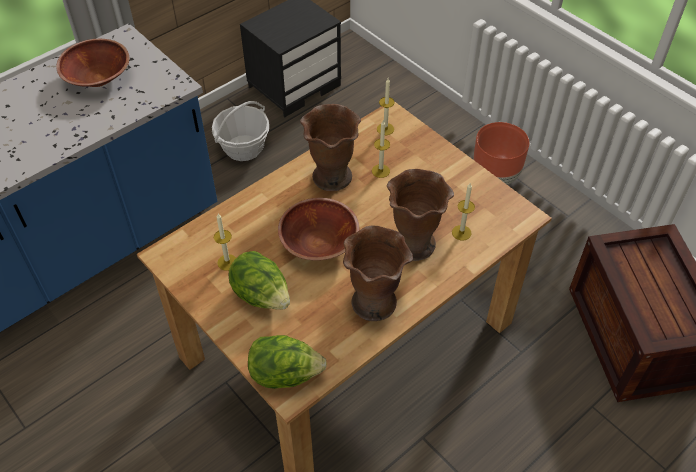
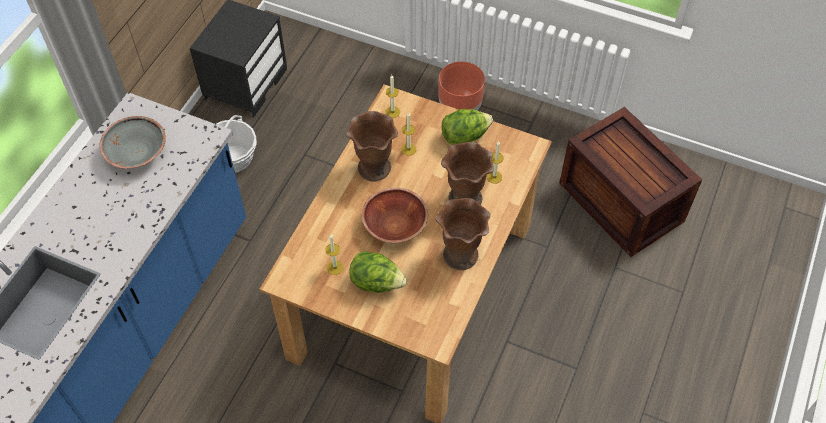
camera: 25 degrees left, 5 degrees up
(98, 78) = (137, 153): brown bowl -> grey bowl
(285, 374) = (427, 332): lettuce -> lettuce (465, 137)

